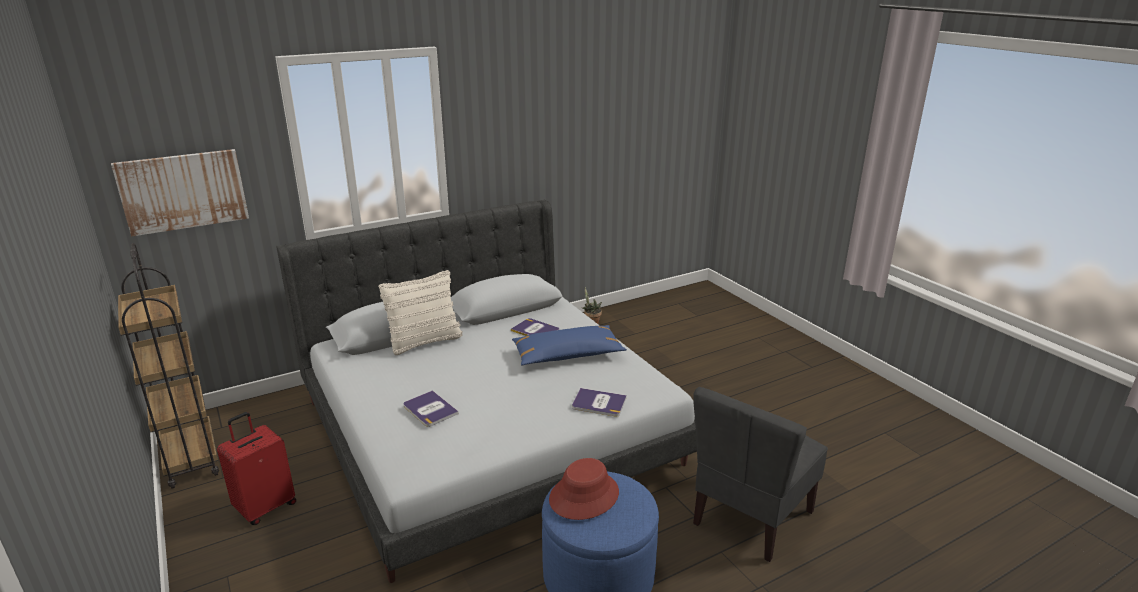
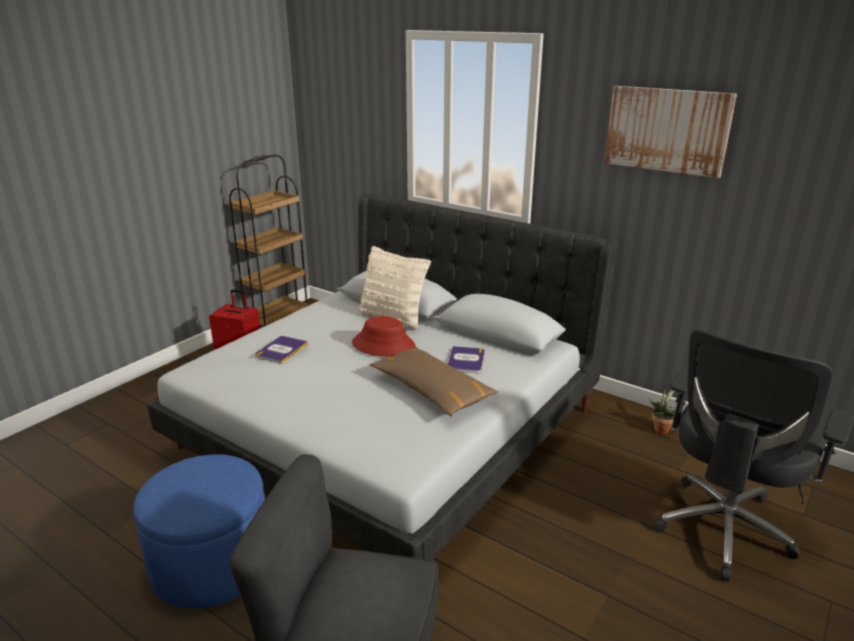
camera: 65 degrees right, 0 degrees up
(183, 191) = (340, 132): picture -> picture (667, 130)
(567, 355) = (431, 390): blue pillow -> brown pillow
(584, 496) = (208, 474): red hat -> red hat (383, 345)
(599, 403) = (345, 432): book -> none
(692, 341) = (723, 526): none -> office chair

